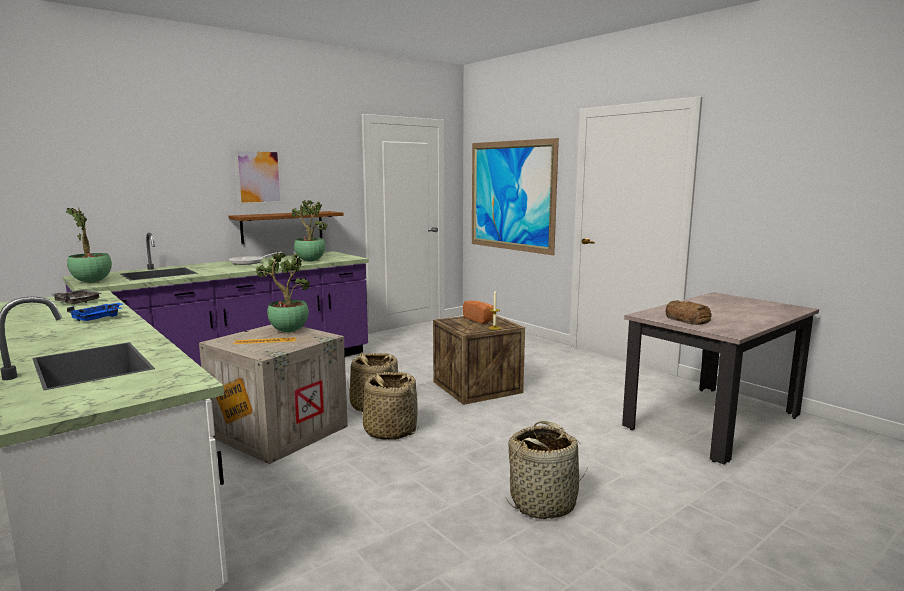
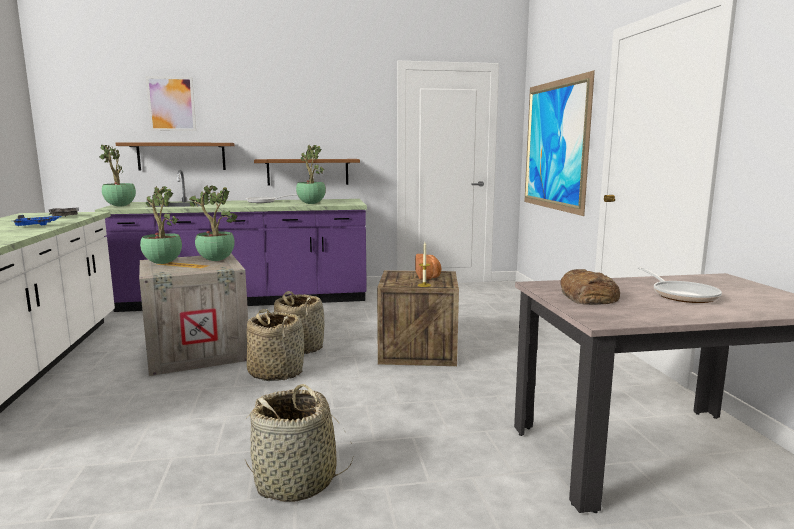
camera: 30 degrees right, 0 degrees up
(141, 216) = (181, 156): none -> brown shelf
(238, 342) = (162, 263): none -> potted plant
(259, 177) = (286, 124): picture -> picture (171, 104)
(727, 310) = (681, 295): none -> frying pan

